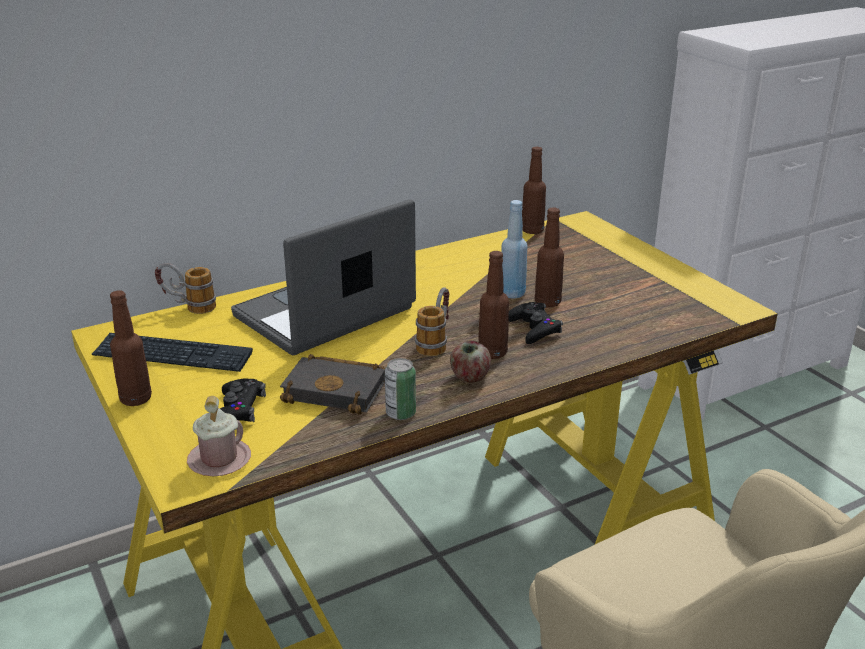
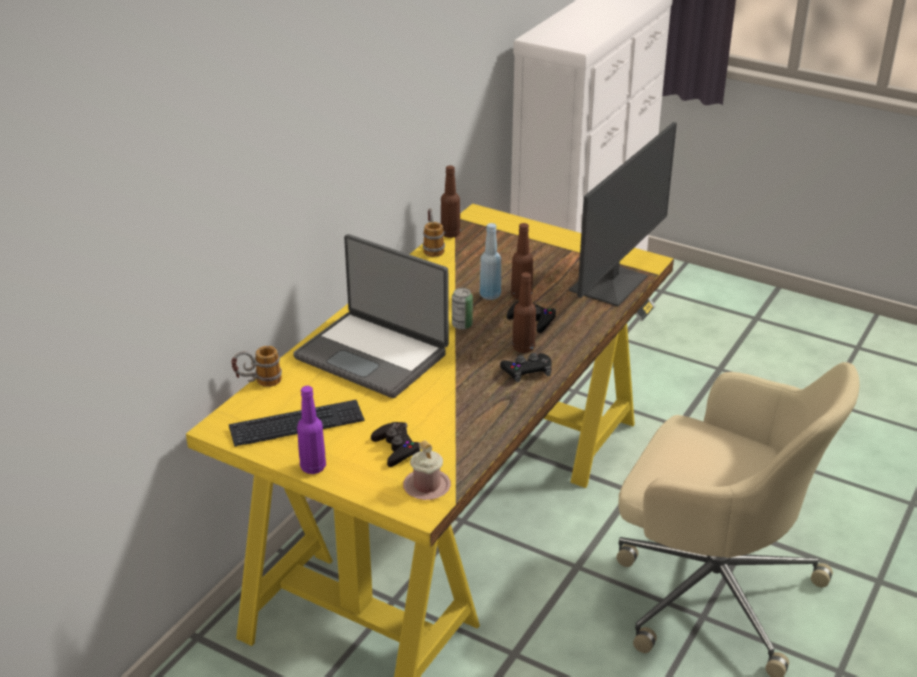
camera: 30 degrees left, 5 degrees up
(135, 399) = (313, 467): brown bottle -> purple bottle
(326, 314) = (373, 355): laptop -> laptop turned 75 degrees counterclockwise
(338, 390) = (449, 410): black book -> none
(400, 413) = (509, 412): can -> can (462, 325)
(436, 342) = (477, 352): mug -> mug (432, 247)
(470, 378) = (527, 371): apple -> black game controller
(667, 319) = (611, 284): none -> monitor

